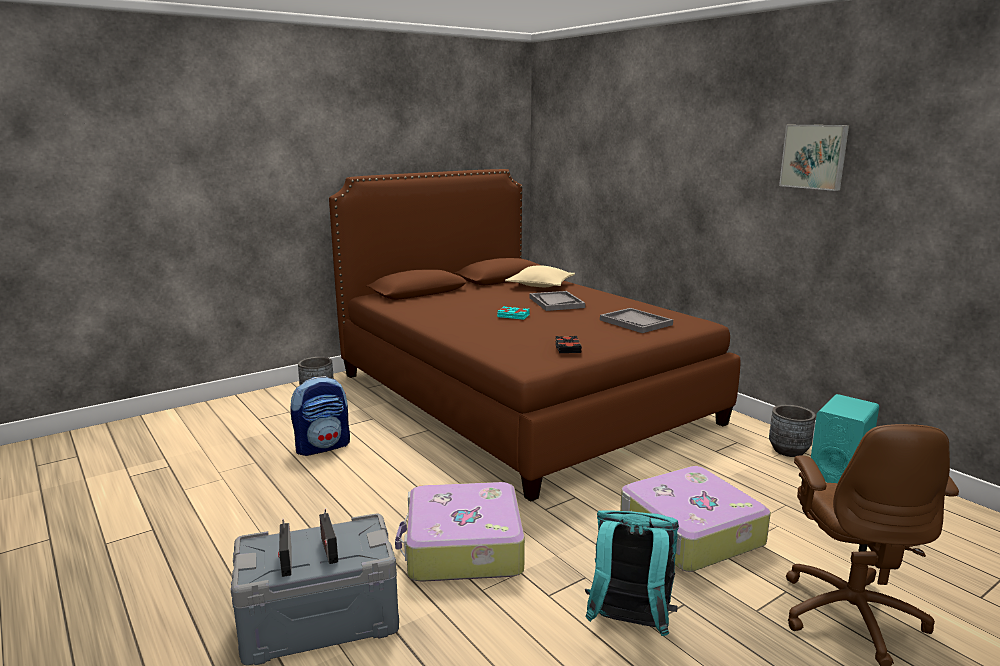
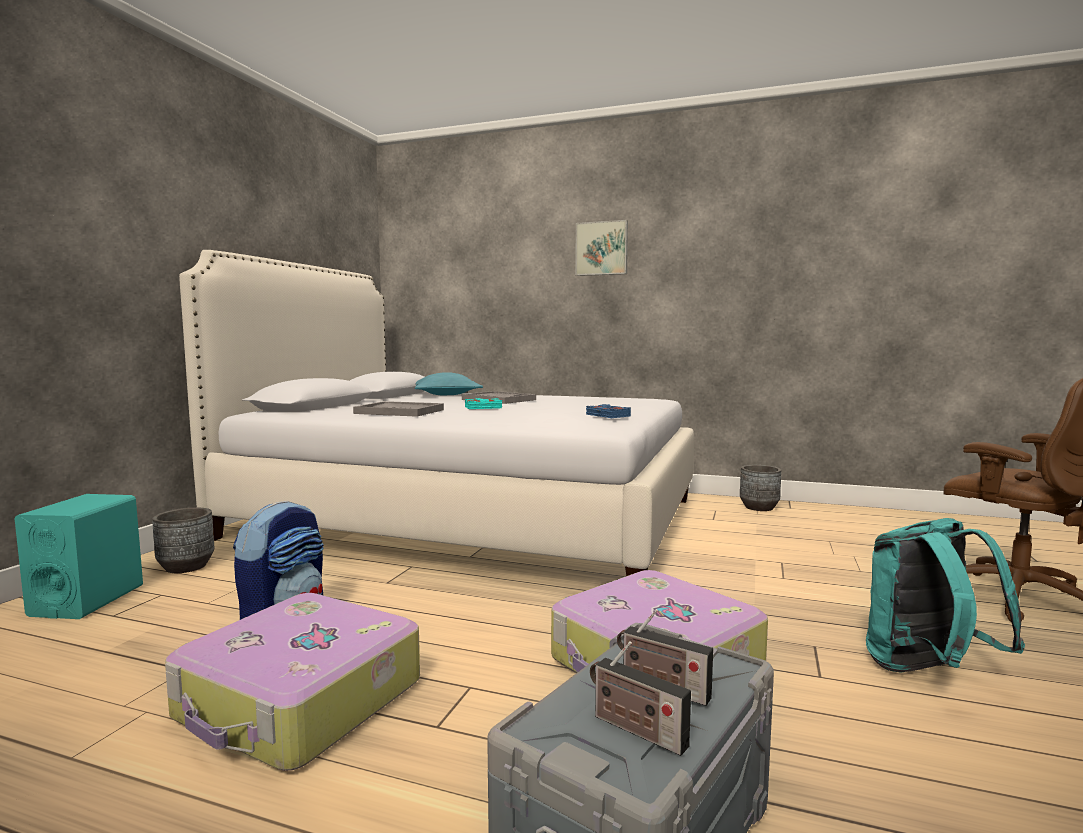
camera: 35 degrees left, 10 degrees down
(519, 397) = (469, 518): brown bed -> white bed
(540, 285) = (446, 395): beige pillow -> turquoise pillow
(567, 348) = (607, 415): black book -> blue book
(636, 322) = (609, 402): grey tray -> grey tray (400, 412)
(690, 534) = (815, 581): suitcase -> suitcase (300, 701)
(814, 156) = (734, 236): picture -> picture (602, 248)
(838, 472) = (815, 513): turquoise speaker -> turquoise speaker (88, 600)

